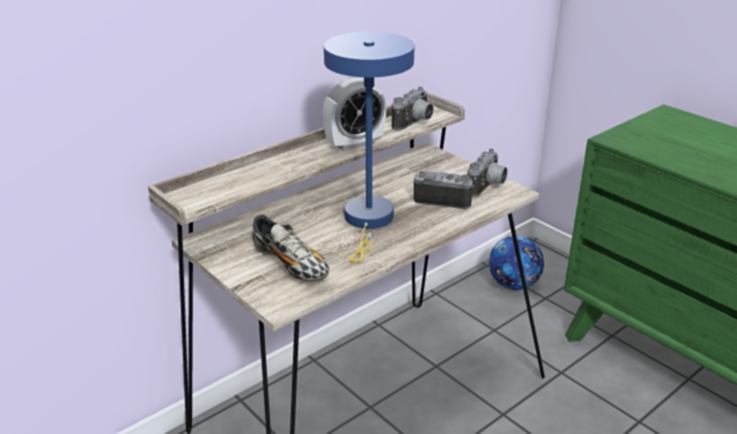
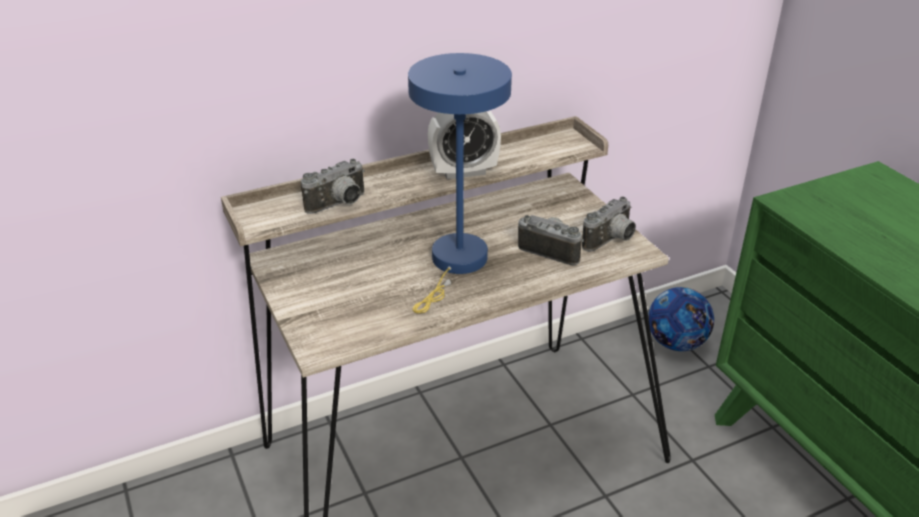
camera: 15 degrees right, 5 degrees up
(291, 266) = (350, 305): shoe -> none
(415, 123) = (544, 154): camera -> camera (339, 205)

